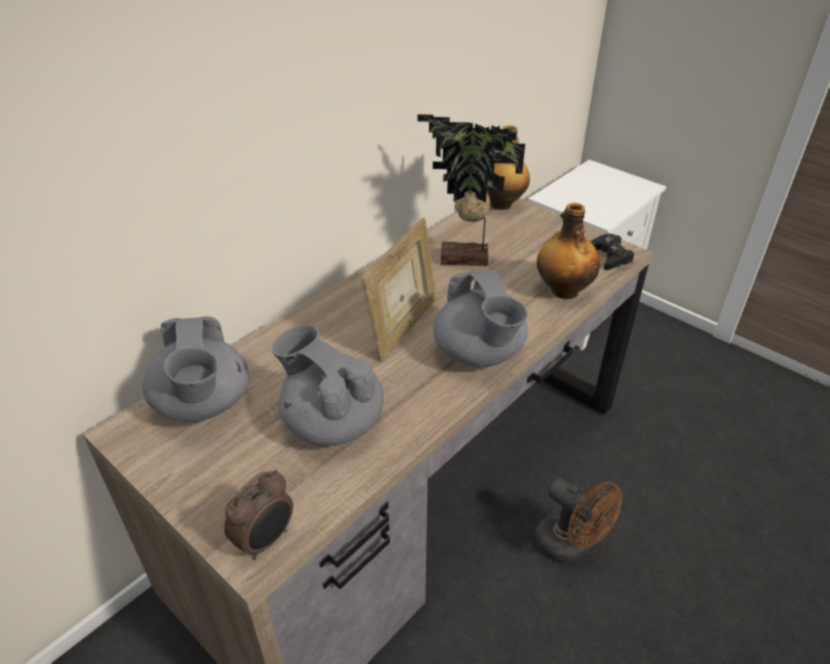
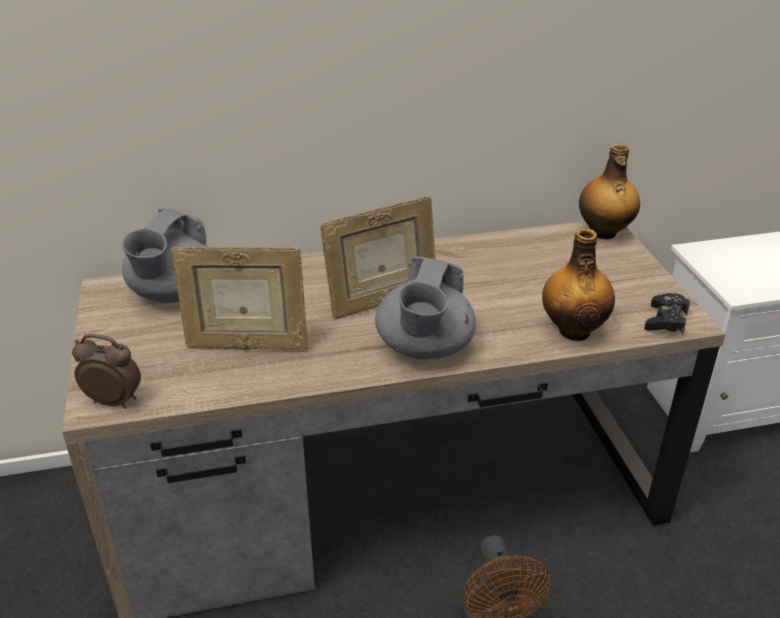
camera: 35 degrees right, 5 degrees down
(266, 540) = (114, 400): alarm clock -> alarm clock turned 150 degrees counterclockwise
(332, 421) = (246, 345): grey teapot -> picture frame
(465, 261) = (505, 269): potted plant -> none

